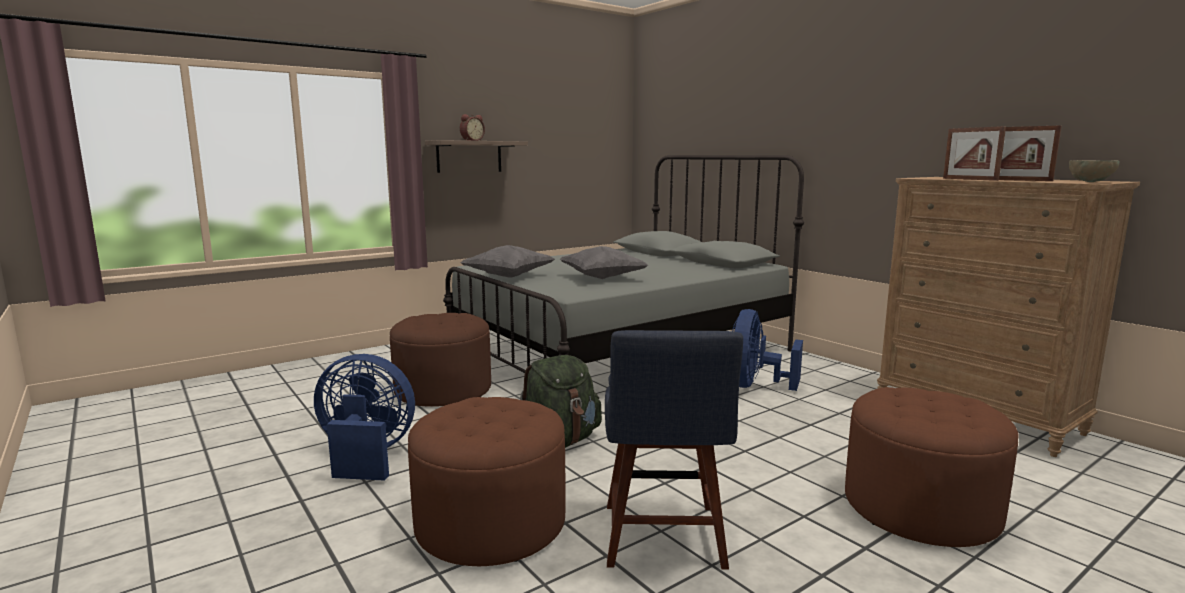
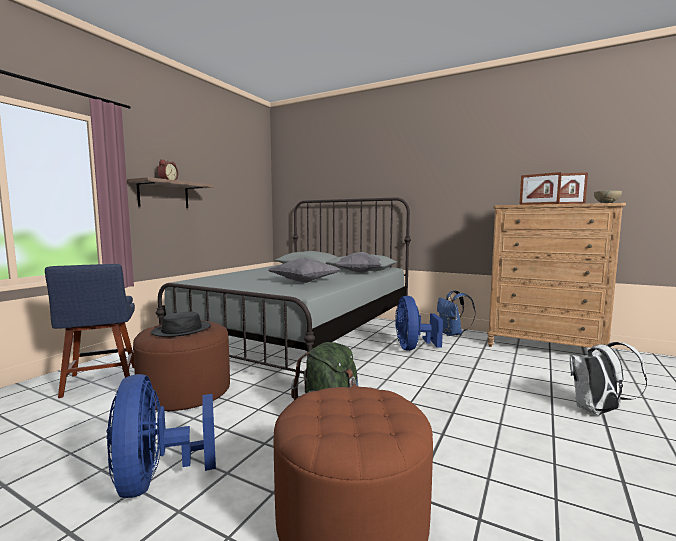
camera: 25 degrees left, 5 degrees down
(366, 456) = (156, 479): blue fan -> blue fan turned 90 degrees counterclockwise
(437, 322) = (182, 330): none -> black hat
(508, 276) = (229, 286): grey pillow -> grey pillow (359, 272)
(663, 539) = (499, 486): blue chair -> blue chair (100, 382)
(844, 375) = (452, 334): none -> blue backpack
(920, 508) = (598, 411): brown ottoman -> white backpack

